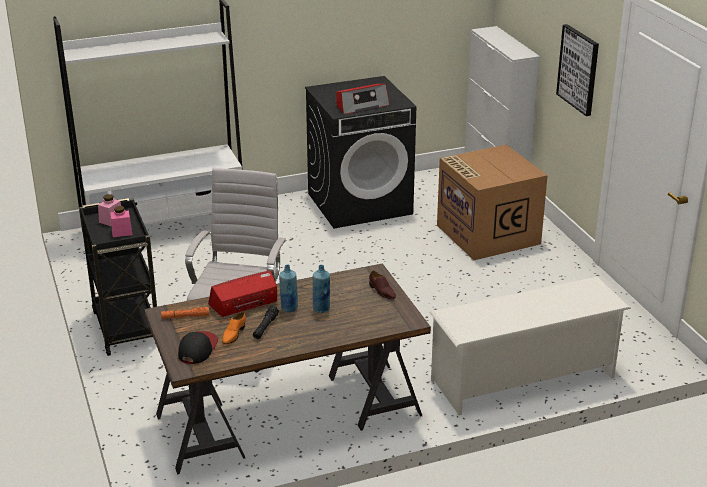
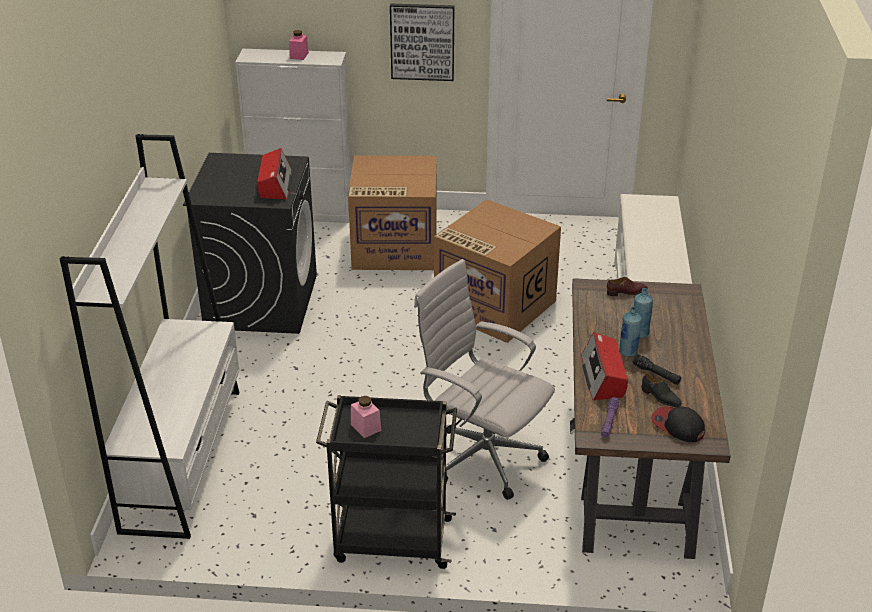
camera: 65 degrees left, 5 degrees up
(122, 232) = (404, 424): pink jar -> pink jar (299, 55)
(185, 317) = (609, 421): orange flashlight -> purple flashlight
(233, 334) = (660, 397): orange shoe -> black shoe
(447, 299) = (493, 306): none -> cardboard box

